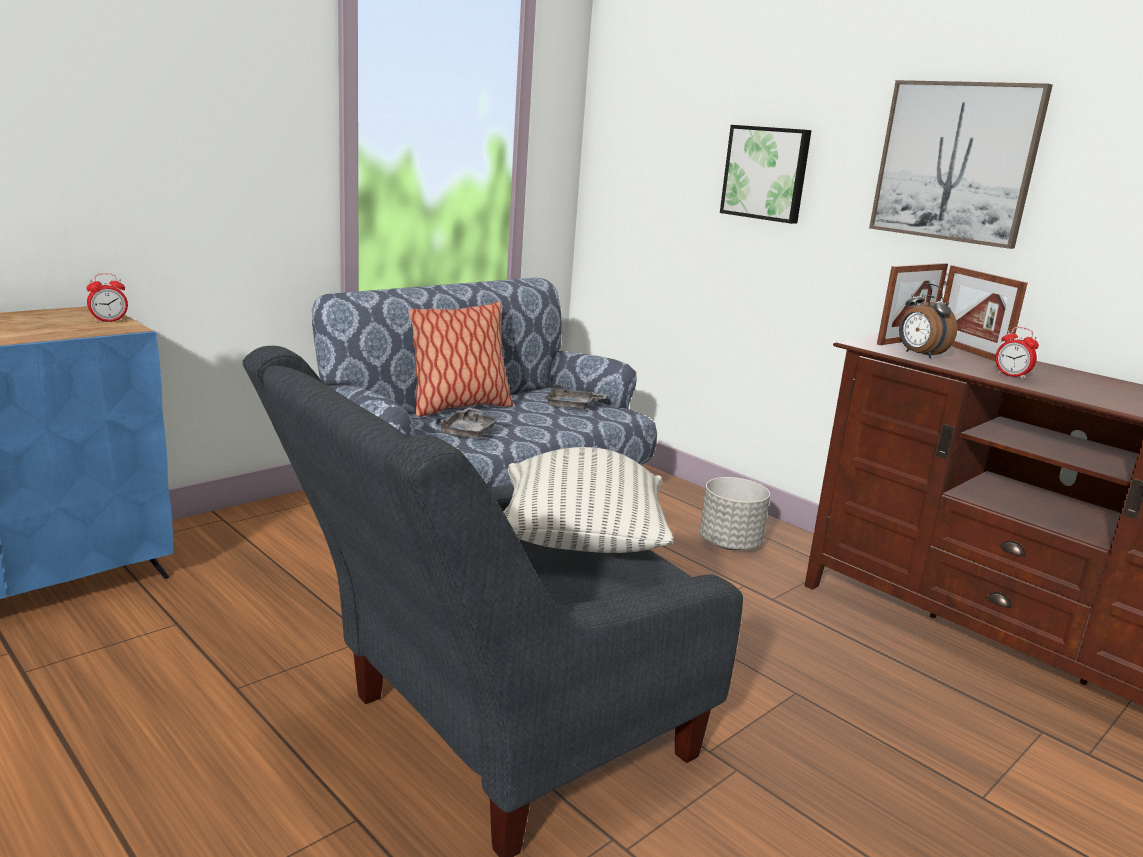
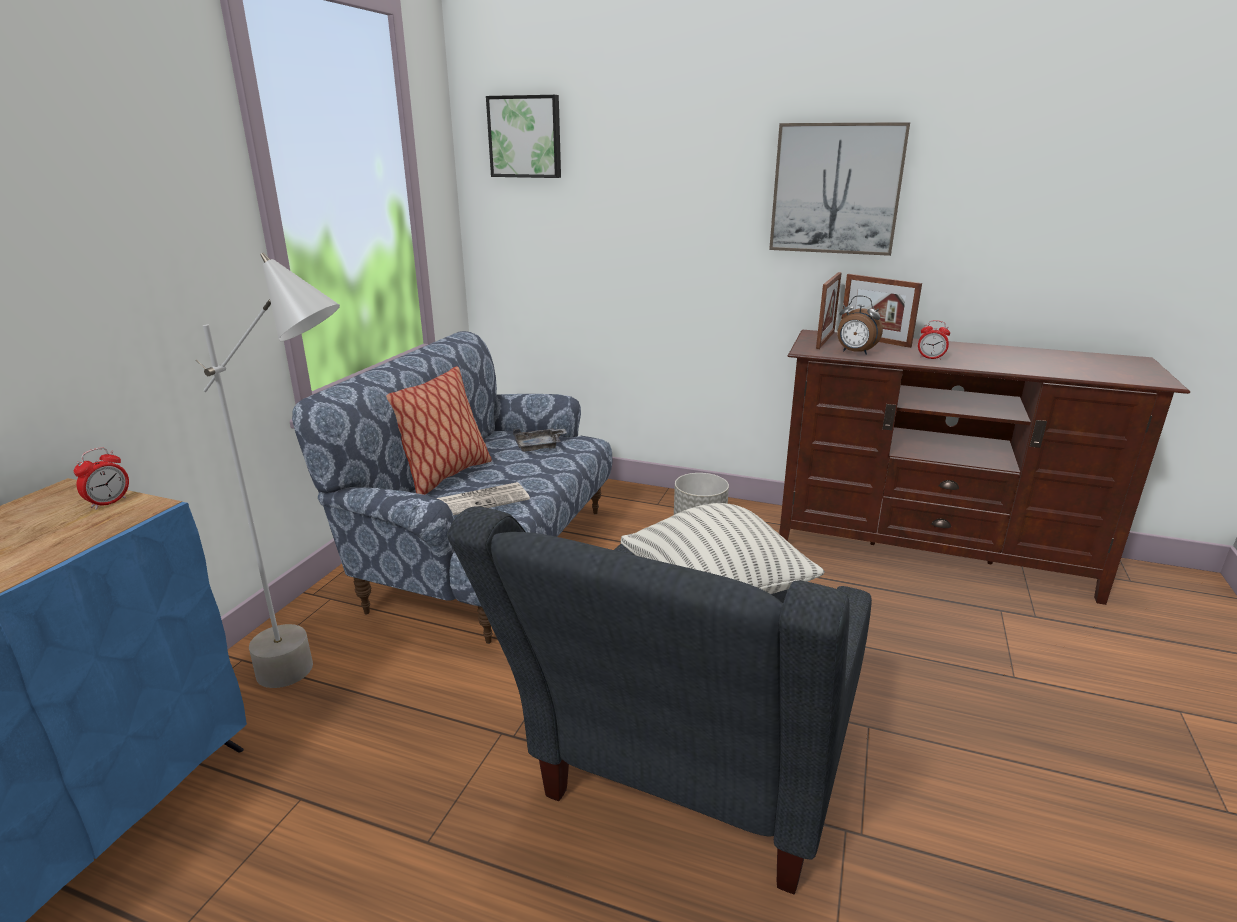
camera: 25 degrees left, 5 degrees up
(270, 550) = (324, 676): none -> grey floor lamp
(469, 431) = (483, 500): grey tray -> newspaper
(766, 173) = (663, 209): picture -> picture (525, 137)

